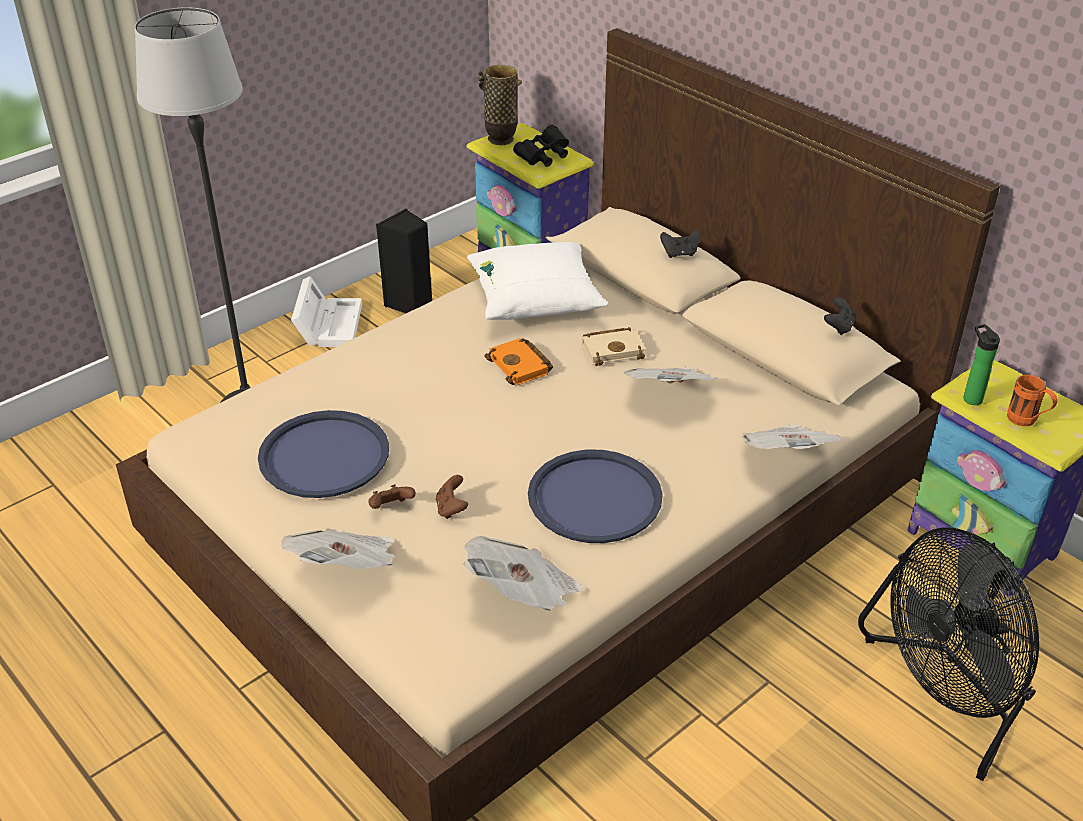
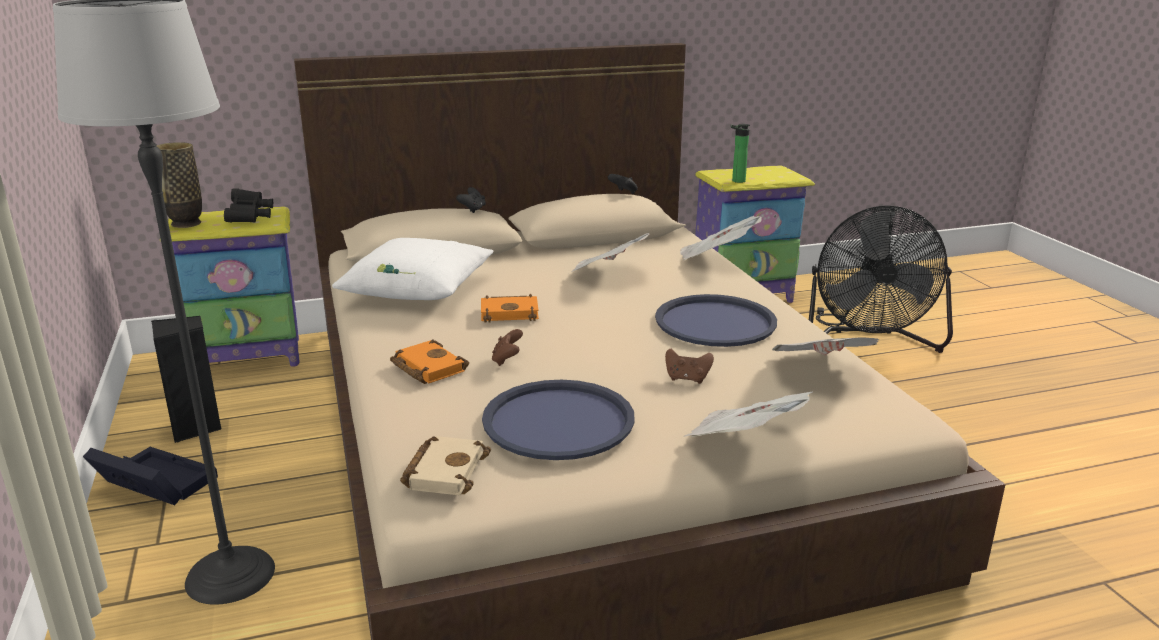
camera: 65 degrees left, 15 degrees down
(329, 324) = (152, 483): white storage box -> black storage box
(384, 361) = (426, 368): none -> orange book
(391, 508) = (665, 406): brown game controller -> brown game controller (507, 360)
(614, 349) = (528, 279): beige book -> beige book (444, 470)
(1027, 421) = (769, 177): orange mug -> none

